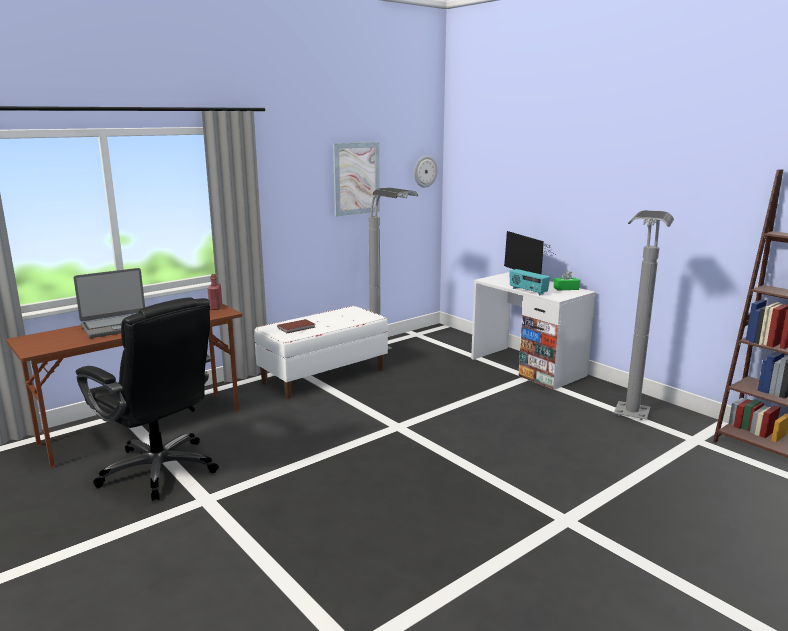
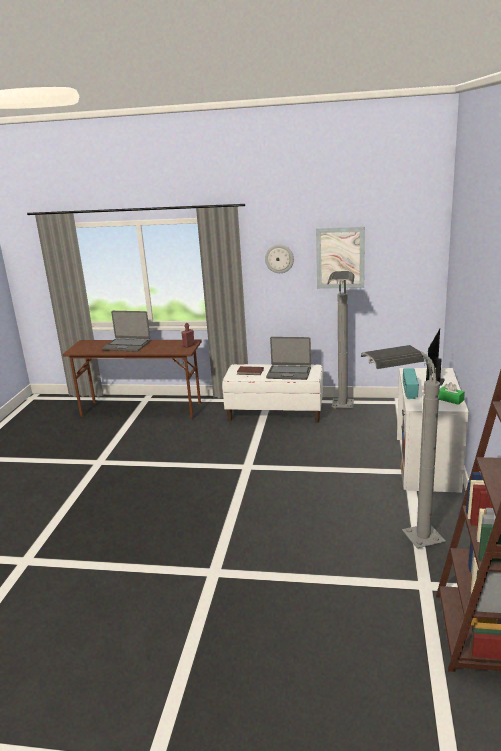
camera: 50 degrees right, 5 degrees up
(159, 469) = (110, 437): black office chair -> none
(341, 318) = (289, 373): none -> laptop
(425, 171) = (423, 254): wall clock -> wall clock (279, 258)

